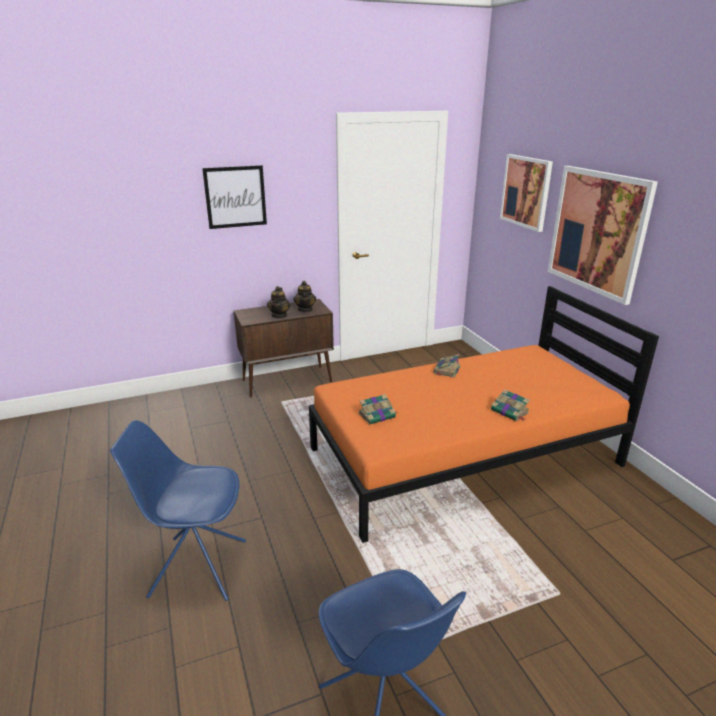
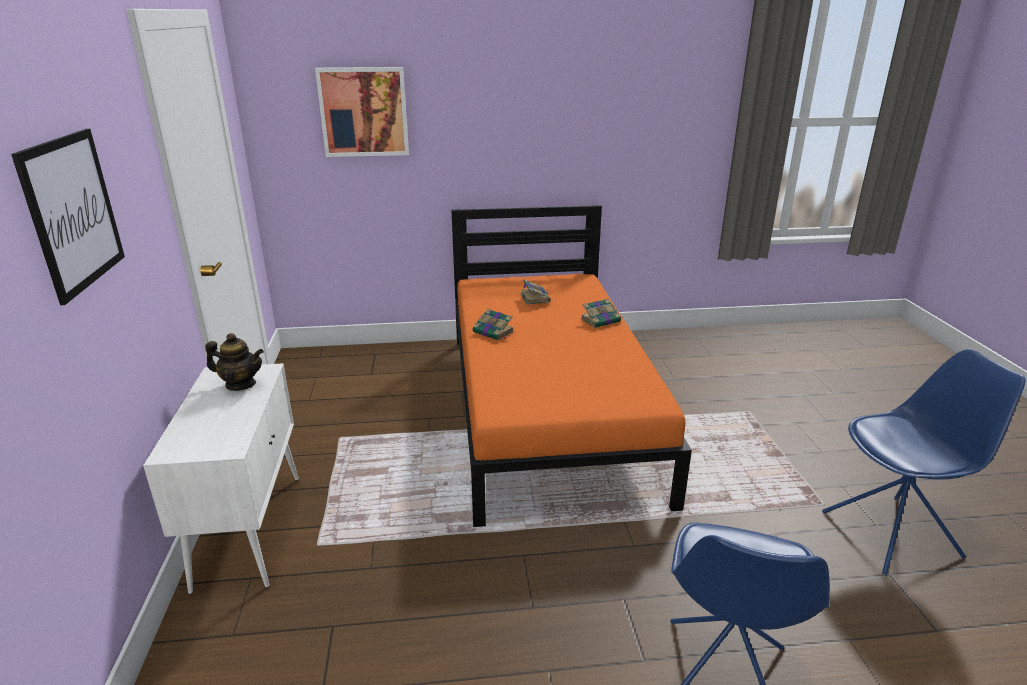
camera: 75 degrees left, 0 degrees up
(279, 315) = (240, 412): teapot -> none
(288, 381) = (249, 529): brown cabinet -> white cabinet
(377, 415) = (584, 391): book -> book (534, 297)
(597, 232) = (495, 132): picture -> none

